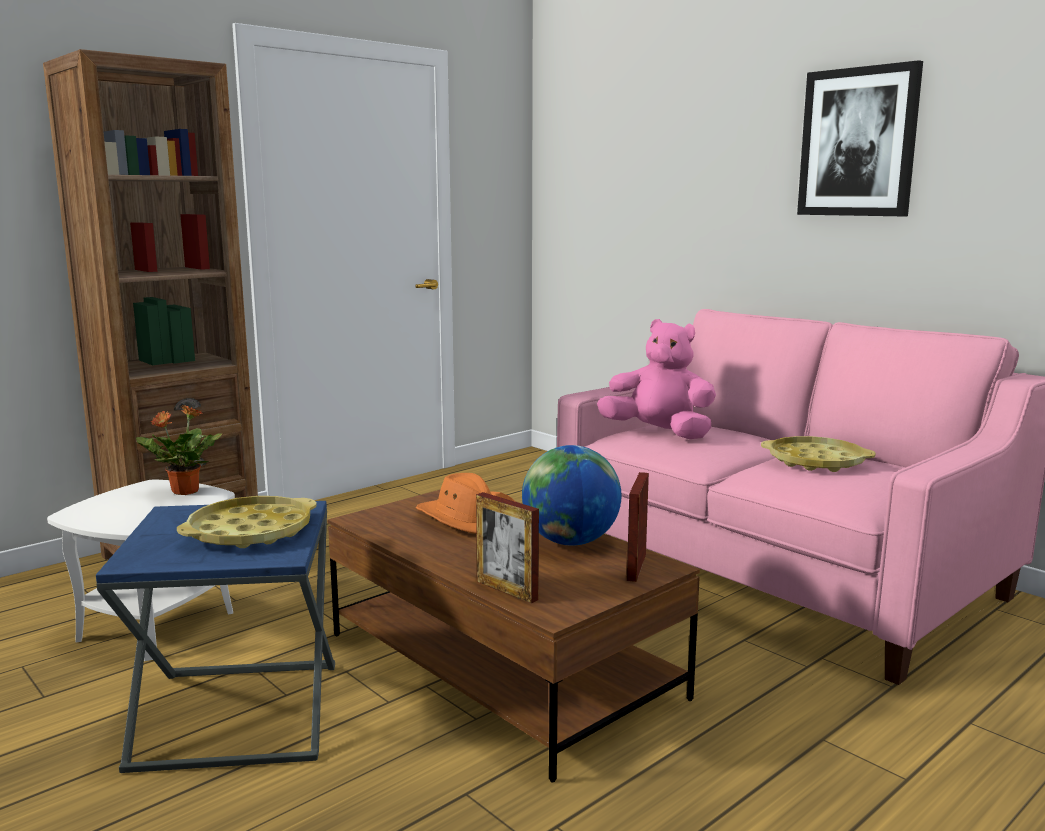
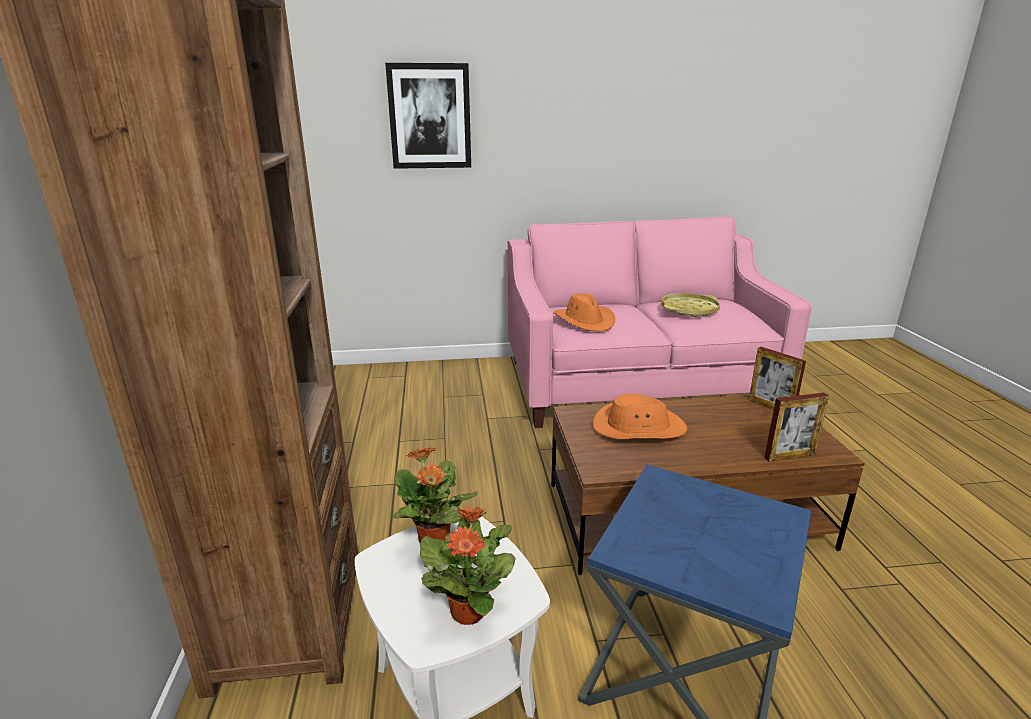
camera: 55 degrees left, 10 degrees up
(110, 516) = (469, 610): none -> potted plant
(250, 532) = (713, 517): yellow tray -> none
(570, 542) = (714, 411): globe -> none
(659, 433) = (585, 321): pink plush toy -> orange hat
(858, 142) = (614, 97): picture -> picture (430, 117)

